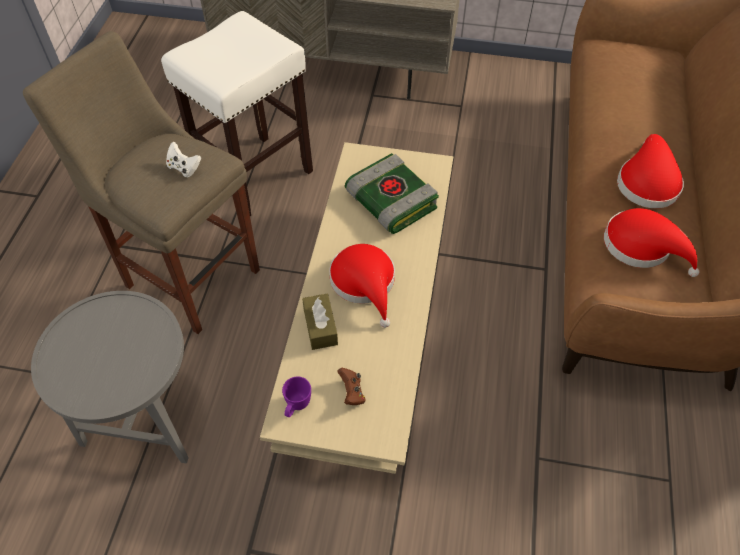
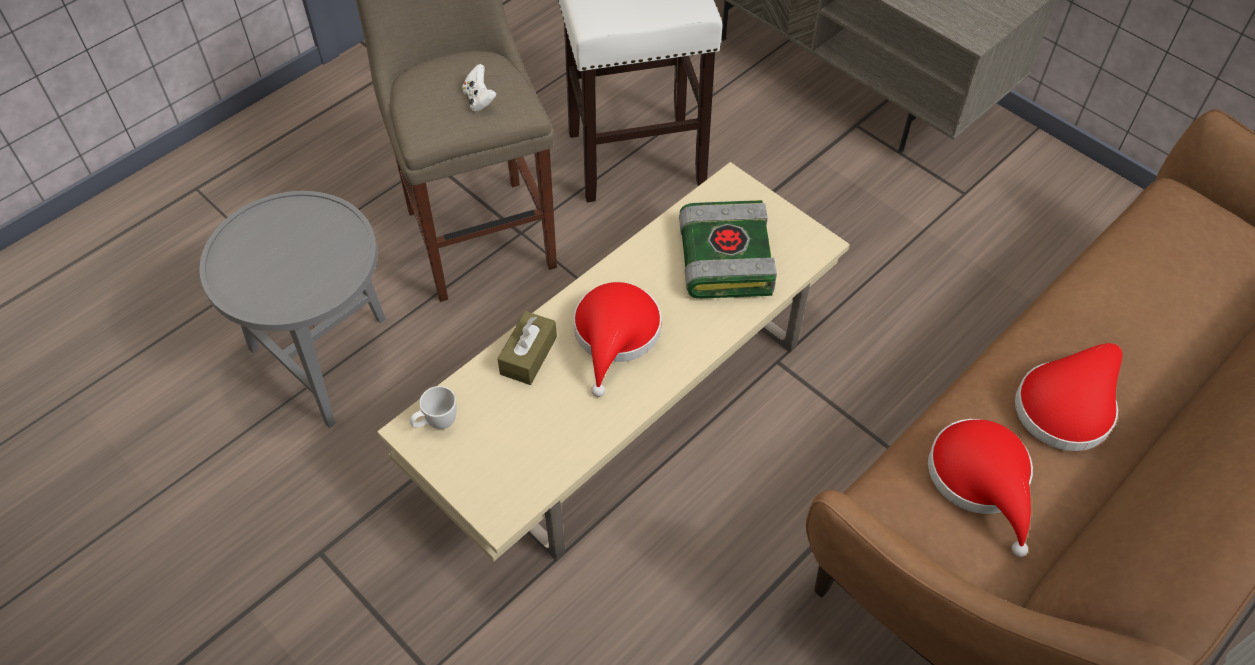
camera: 35 degrees right, 0 degrees up
(296, 407) = (436, 423): purple mug -> white mug
(352, 392) = (503, 444): brown game controller -> none

